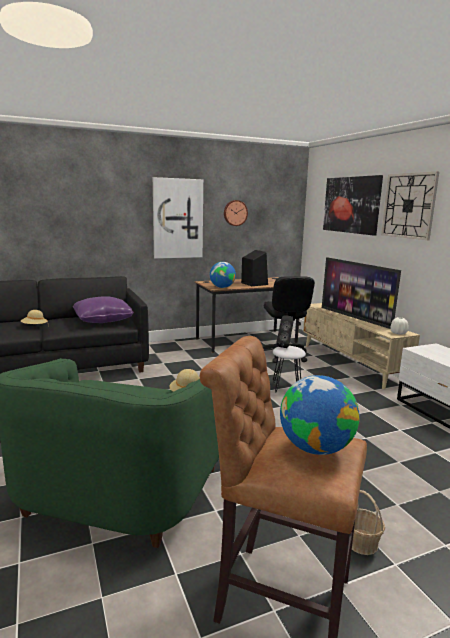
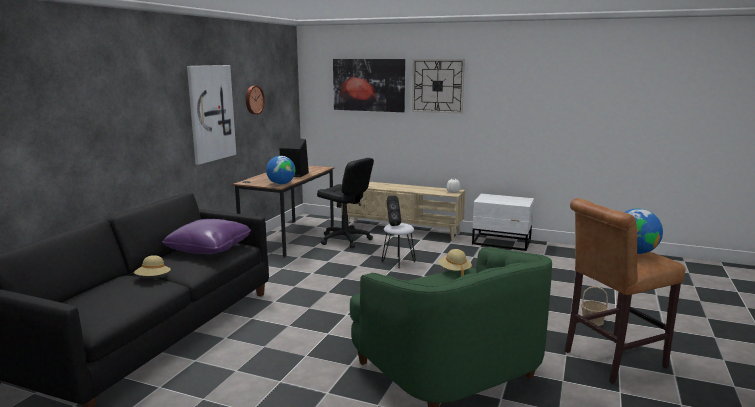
camera: 45 degrees left, 0 degrees up
(355, 318) = (403, 188): television -> none

